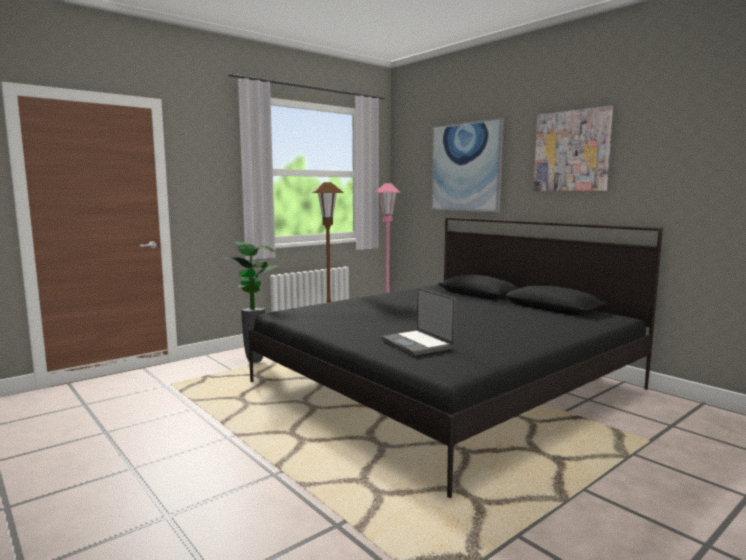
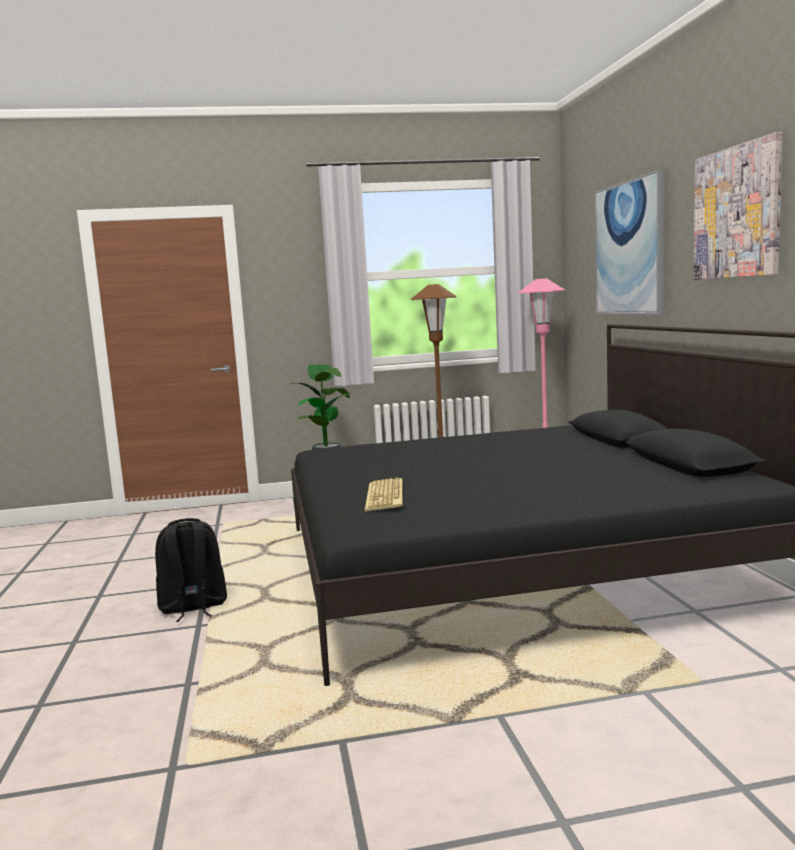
camera: 30 degrees right, 0 degrees up
(246, 460) = (192, 607): none -> black backpack
(417, 344) = (386, 496): laptop -> keyboard

